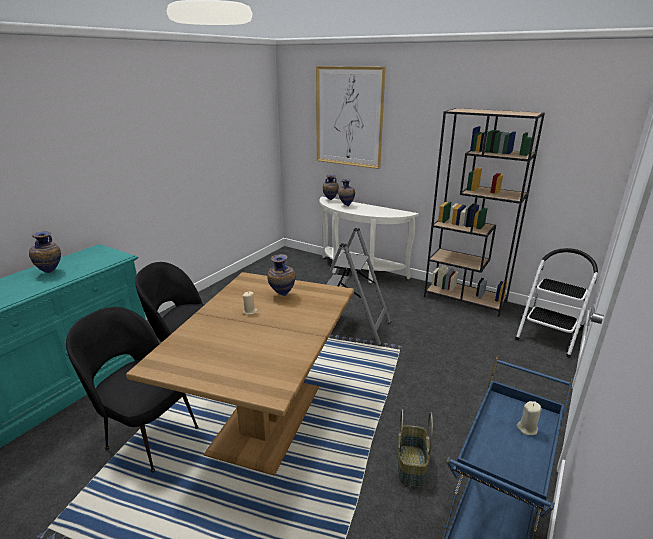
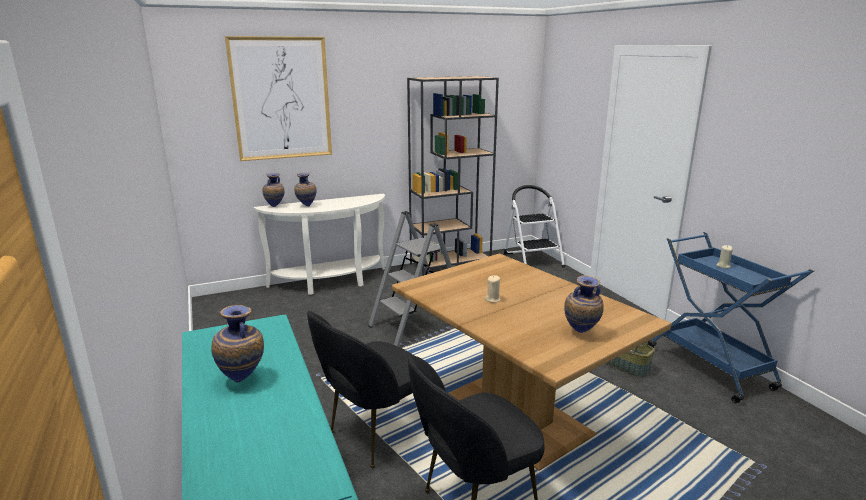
camera: 55 degrees left, 5 degrees down
(281, 296) = (477, 280): vase -> vase (580, 333)

